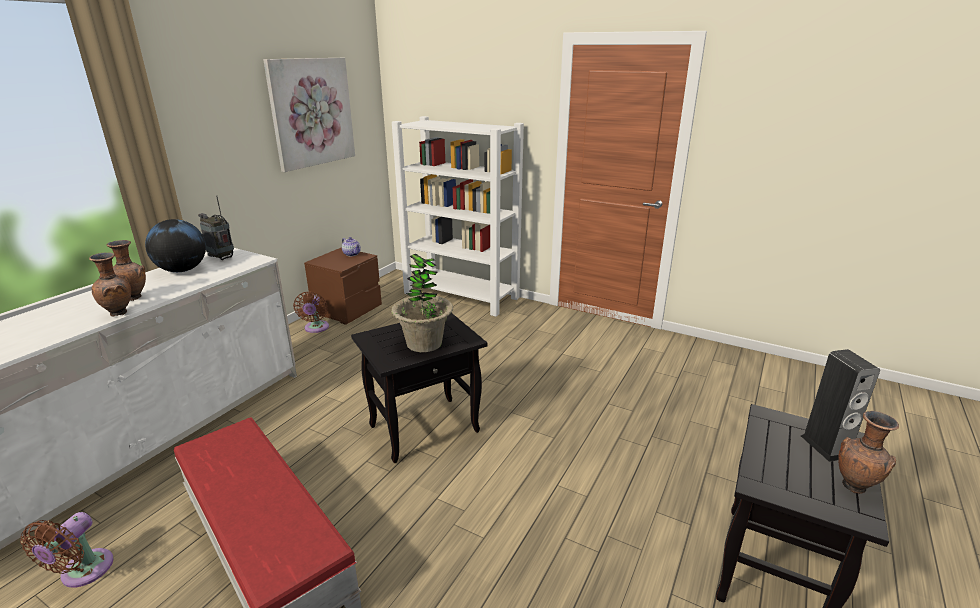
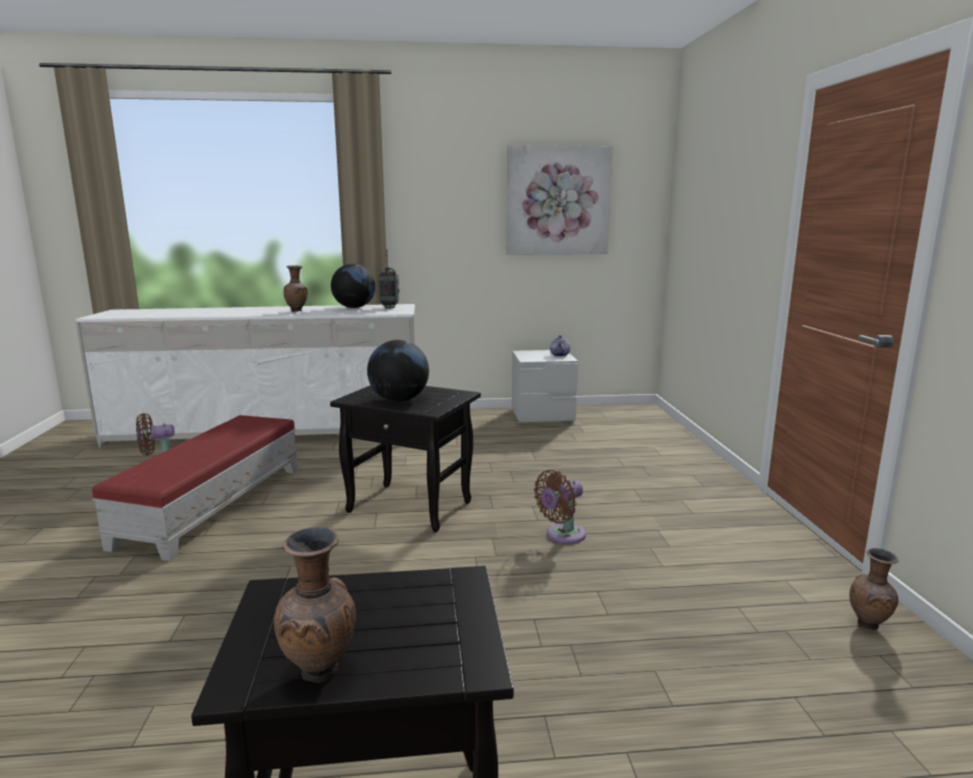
camera: 55 degrees right, 10 degrees down
(120, 313) = (271, 314): brown vase -> brown vase (869, 626)
(316, 328) = (494, 417): brown fan -> brown fan (562, 535)
(346, 310) = (542, 415): brown nightstand -> white nightstand
(424, 343) = (399, 400): potted plant -> globe
(461, 296) = (668, 443): white bookcase -> none
(825, 446) = (421, 638): speaker -> none

